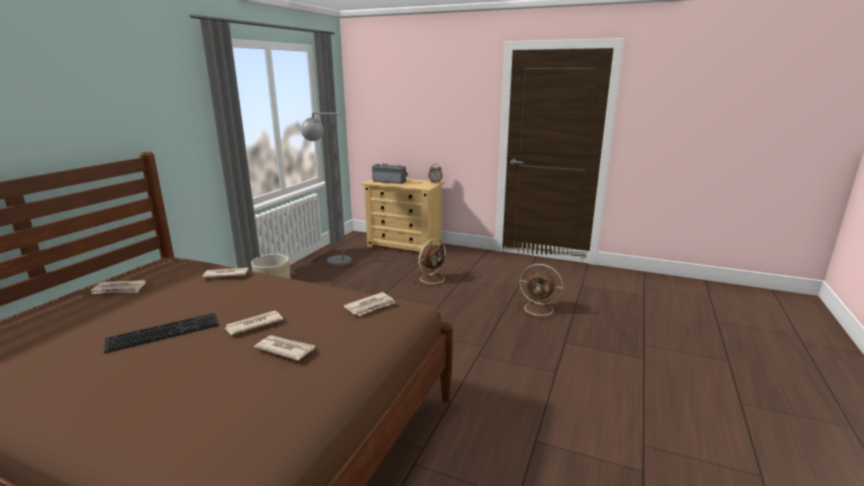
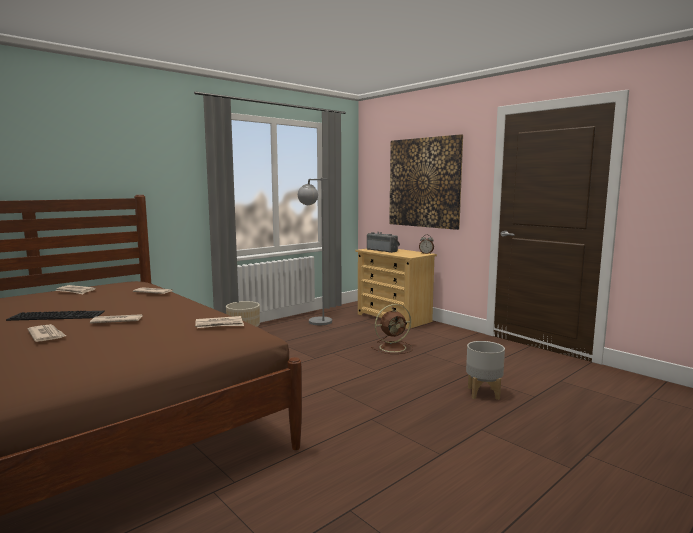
camera: 25 degrees right, 10 degrees down
(285, 349) = (110, 338): newspaper -> newspaper (47, 335)
(426, 111) = (424, 182): none -> picture
(540, 309) = (483, 393): brown fan -> grey planter

